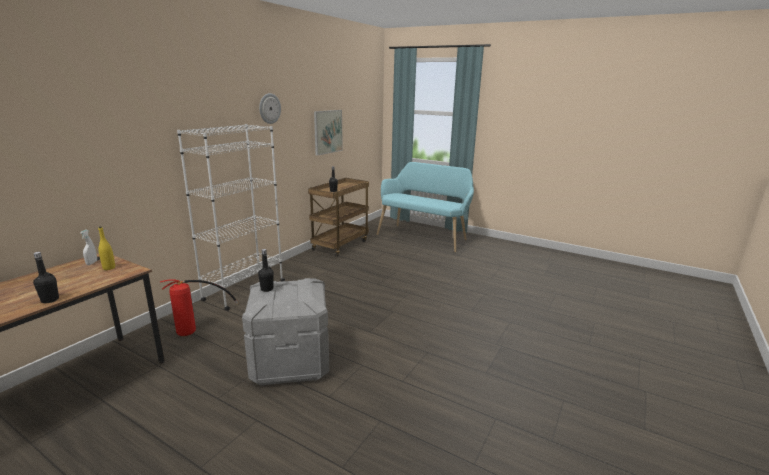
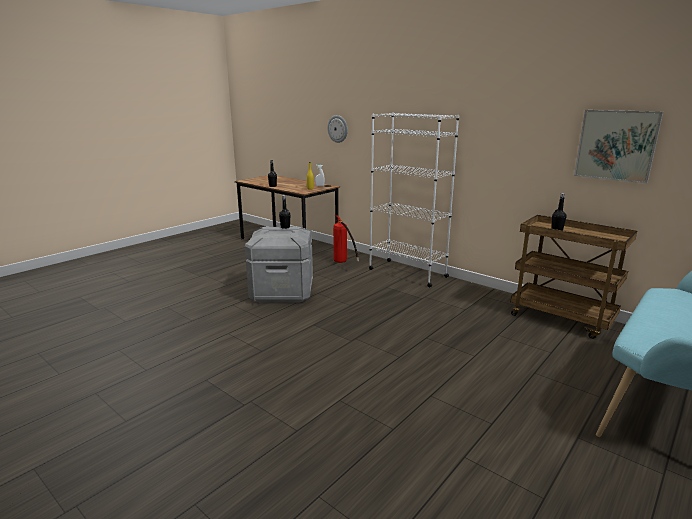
camera: 100 degrees right, 0 degrees up
(269, 108) = (499, 100): wall clock -> wall clock (338, 129)

